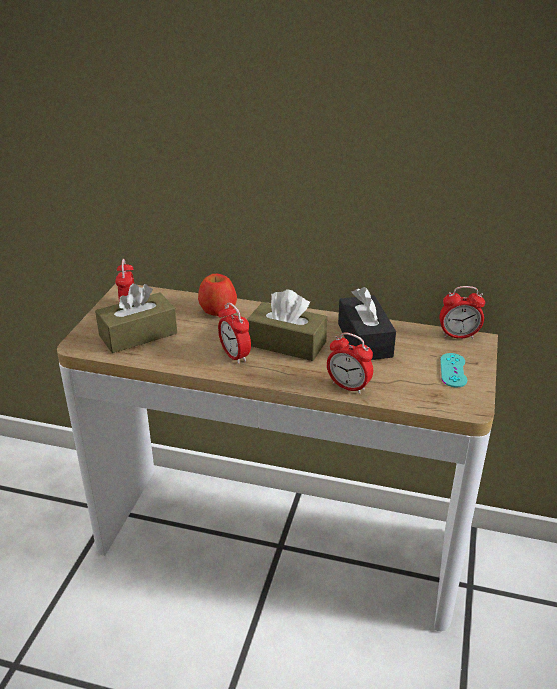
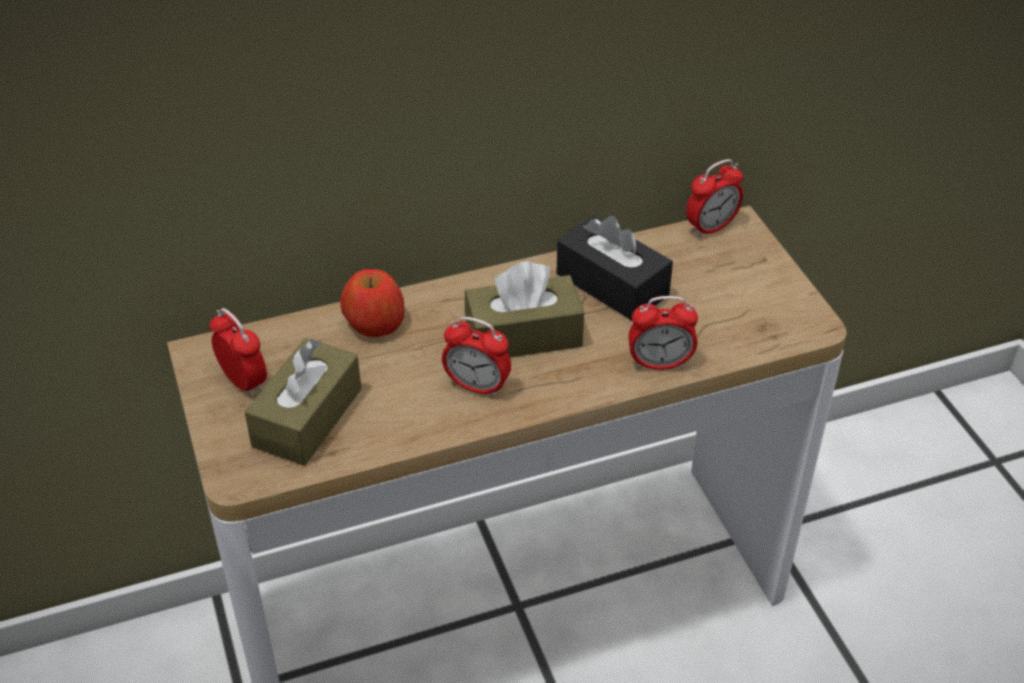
camera: 35 degrees left, 10 degrees up
(453, 370) = (750, 282): turquoise game controller -> none

